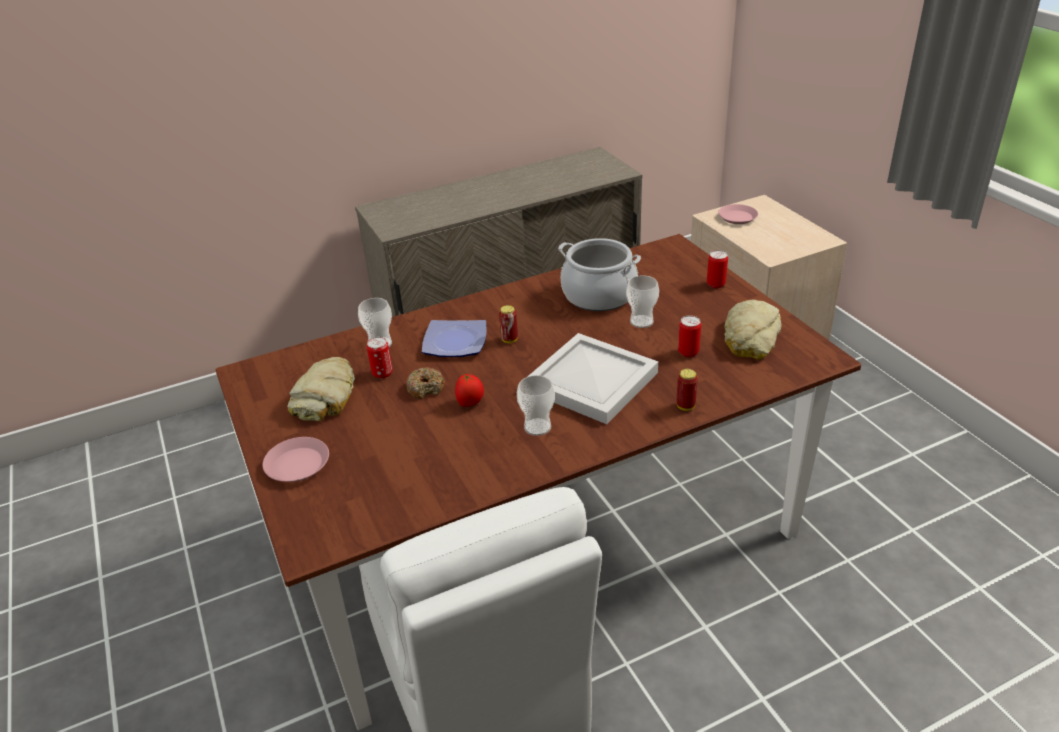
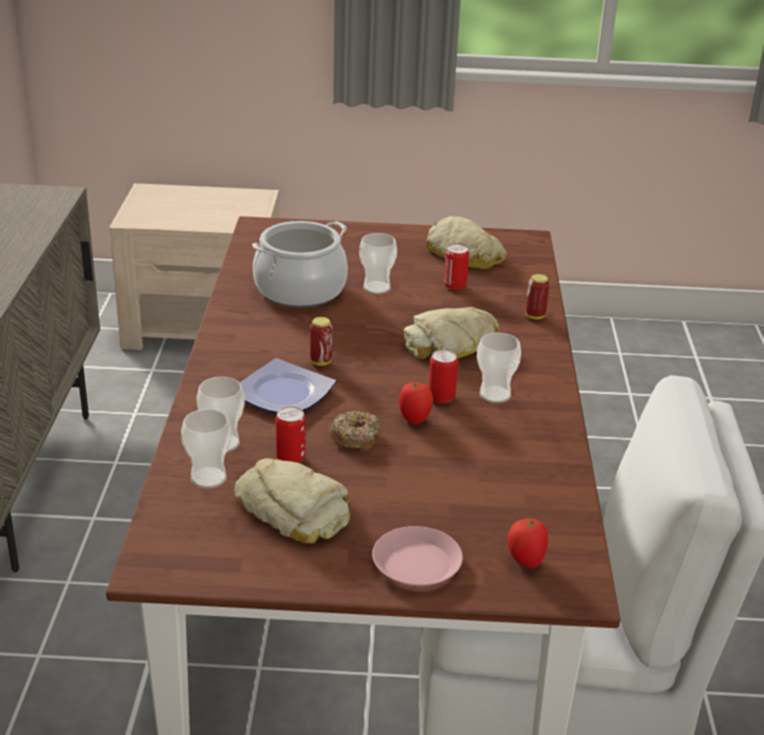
camera: 65 degrees left, 5 degrees down
(328, 511) = (525, 561): none -> tomato
(339, 354) = (208, 478): none -> cup
(592, 383) = (451, 345): white tray -> bread
(716, 284) = (359, 235): can -> can (441, 398)
(737, 217) = (154, 211): pink plate -> none

